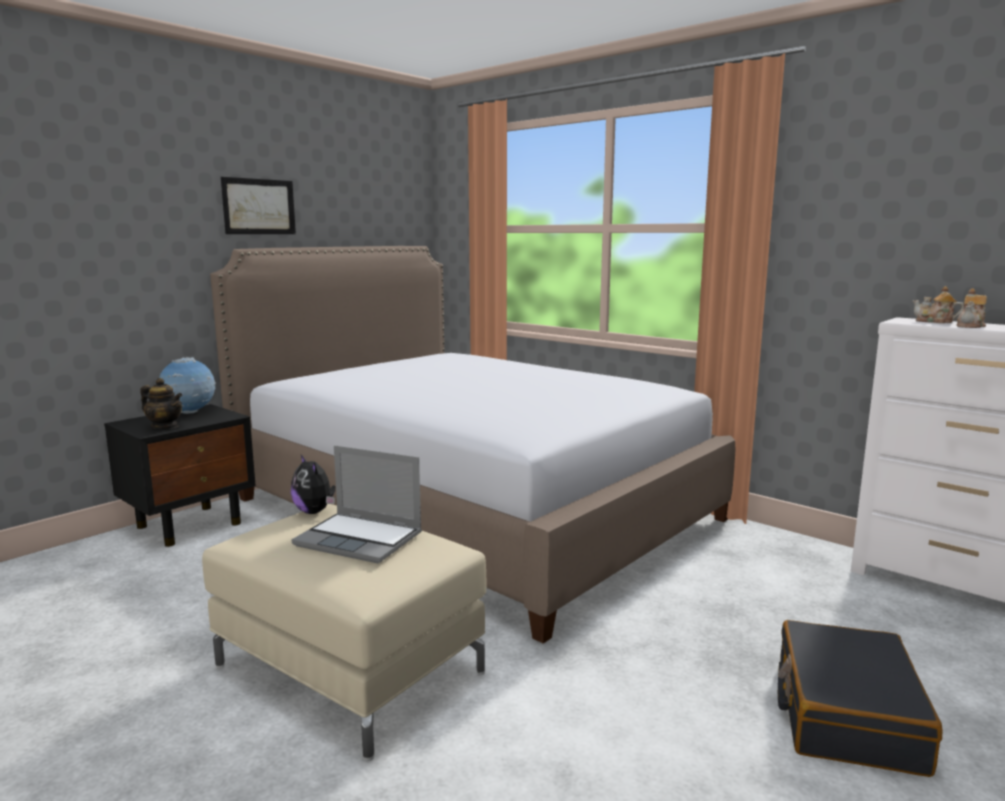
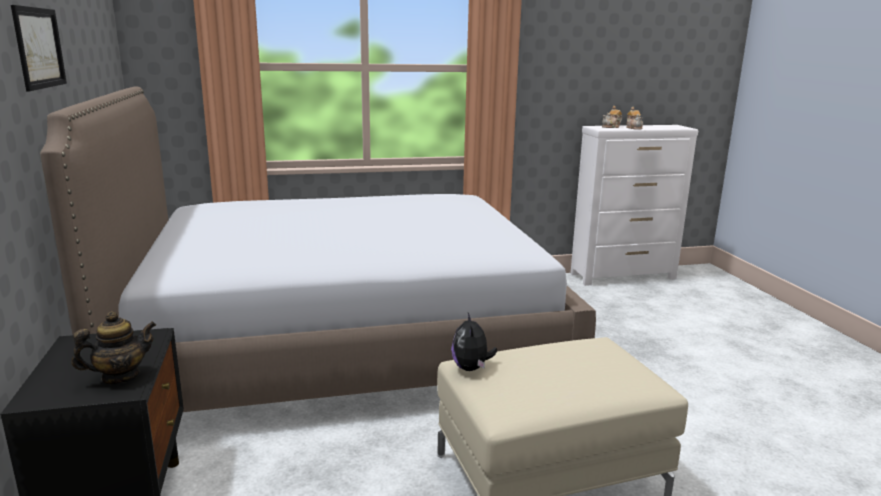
camera: 55 degrees left, 5 degrees up
(189, 413) = (83, 354): globe -> none
(315, 511) = (471, 368): plush toy -> plush toy turned 90 degrees clockwise
(361, 539) = (564, 363): laptop -> none
(846, 714) = (709, 347): black suitcase -> none

